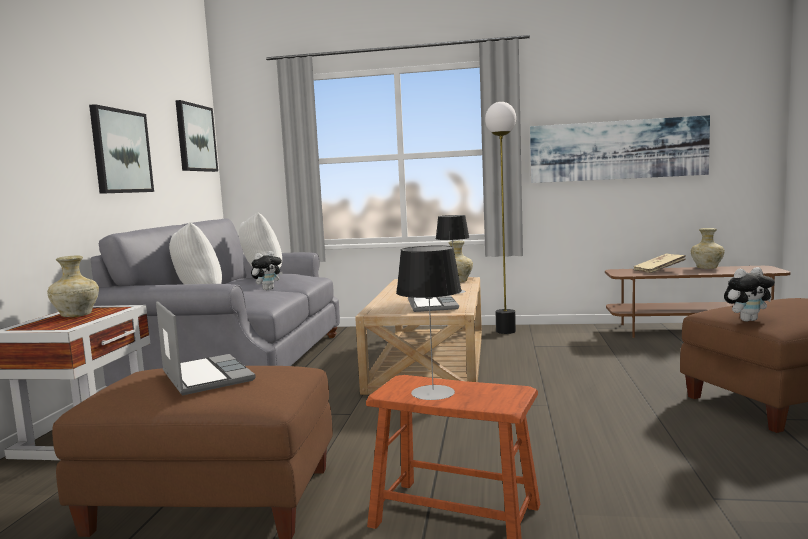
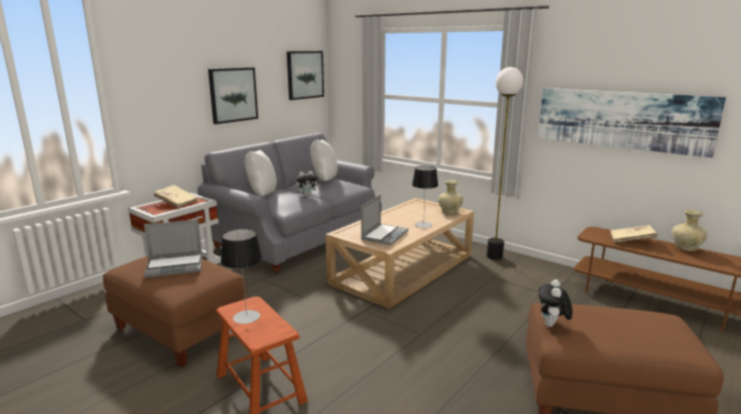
camera: 30 degrees right, 10 degrees up
(77, 315) = (176, 202): beige vase -> beige book
(205, 376) = (175, 266): laptop -> laptop turned 75 degrees clockwise
(747, 320) = (552, 326): plush toy -> plush toy turned 90 degrees clockwise

